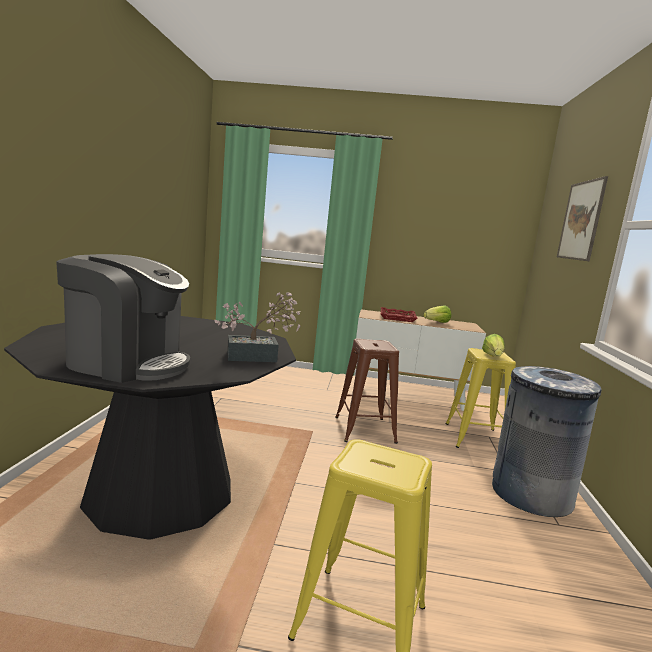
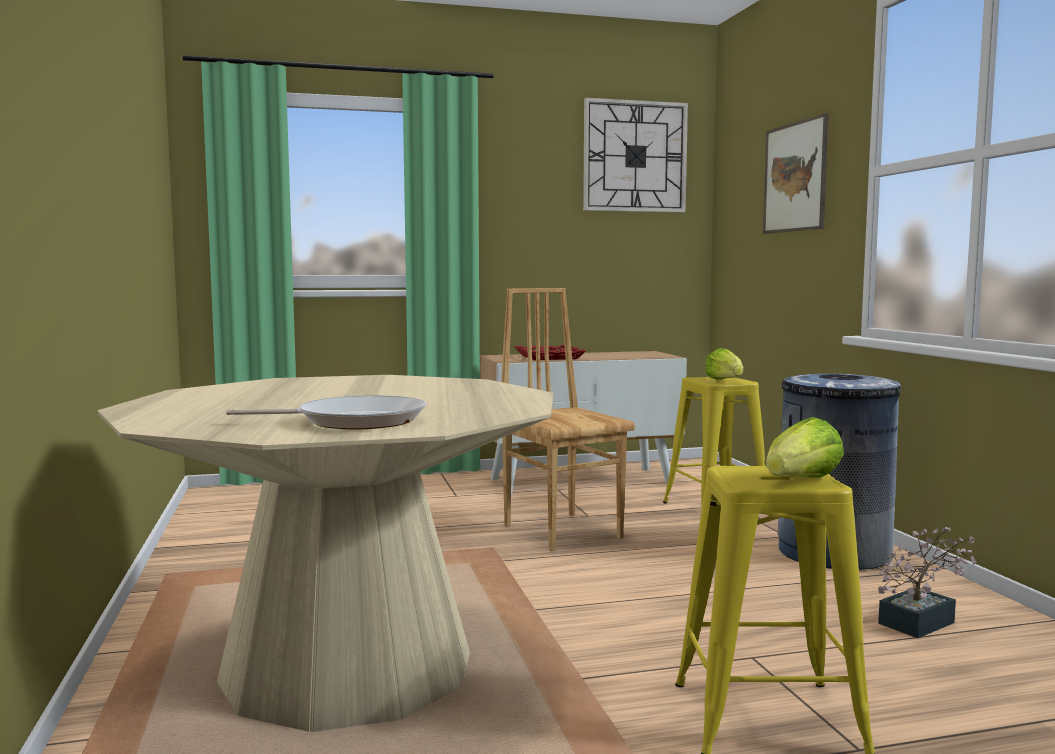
camera: 20 degrees left, 5 degrees down
(127, 363) = (354, 421): coffee machine -> frying pan
(161, 493) = (348, 668): black dining table -> beige dining table
(258, 357) = (504, 396): potted plant -> potted plant (922, 621)
(364, 429) = (563, 531): brown stool -> brown chair
(437, 322) = (608, 355): lettuce -> lettuce (802, 482)
(484, 195) = (635, 156): none -> wall clock

